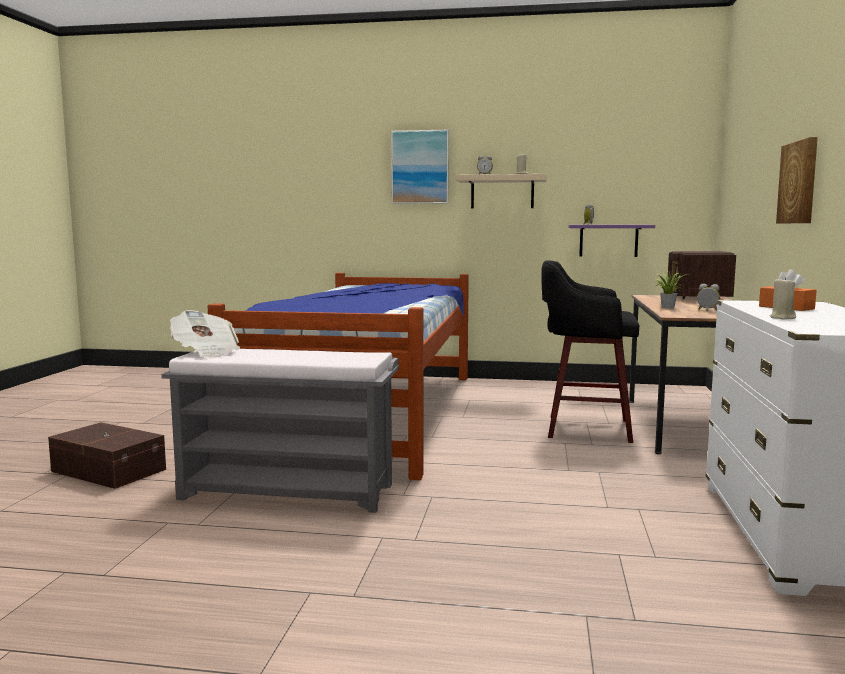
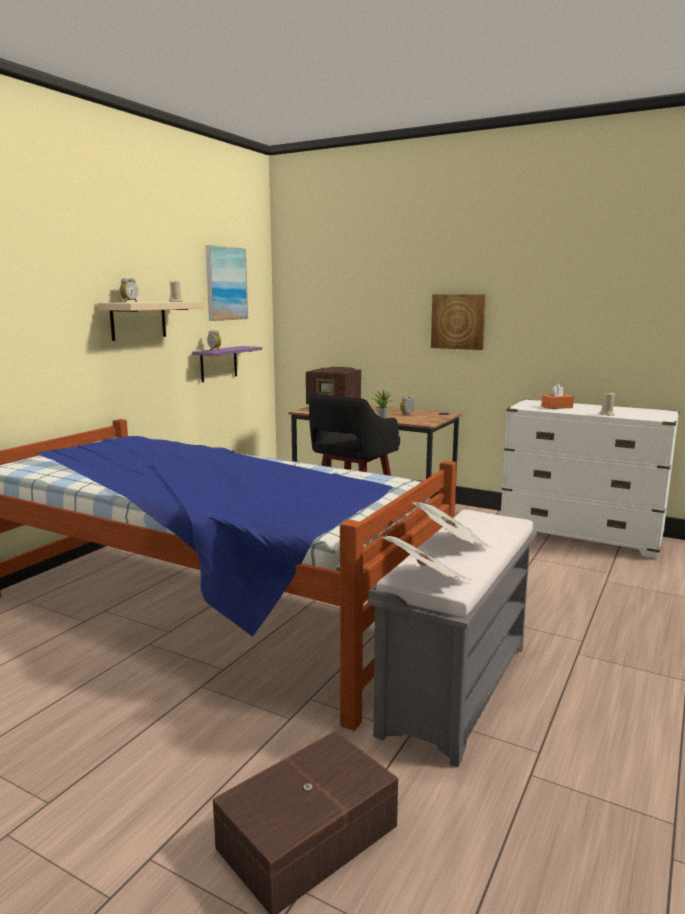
camera: 70 degrees left, 5 degrees up
(287, 353) = (451, 544): none -> newspaper
(420, 167) = (53, 290): picture -> picture (225, 283)

